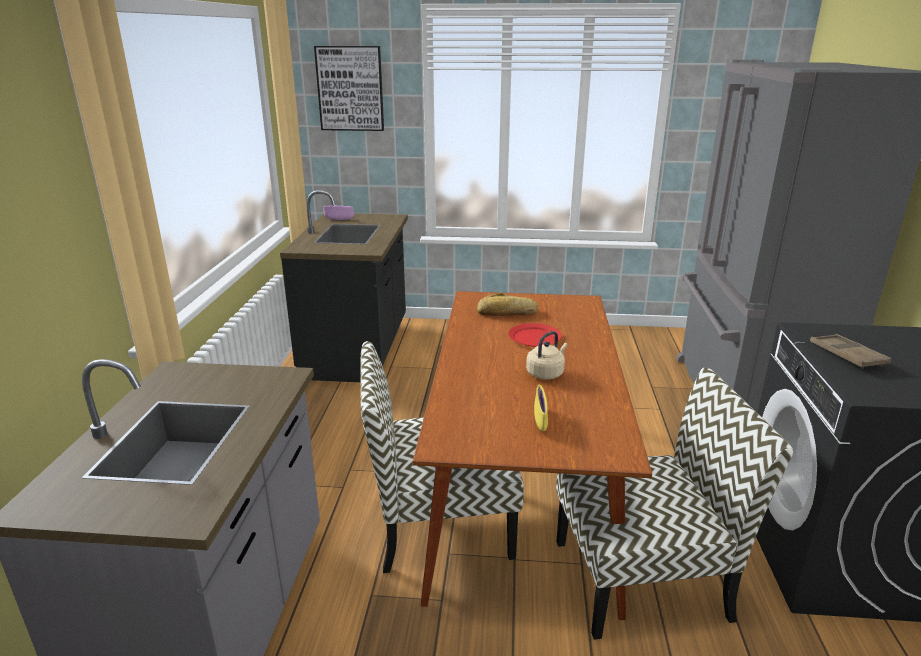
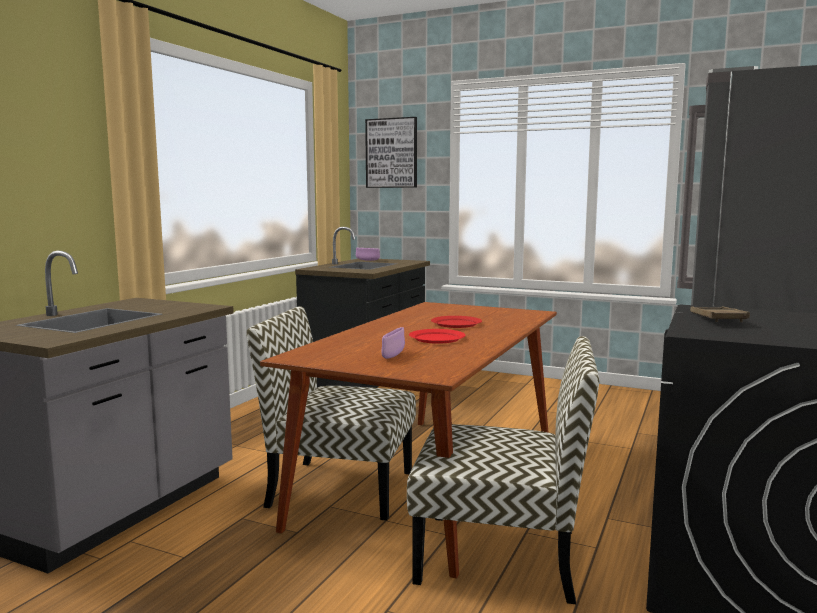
camera: 20 degrees right, 15 degrees down
(507, 313) = (451, 312): bread -> none
(540, 420) = (393, 356): yellow bowl -> purple bowl
(546, 373) = (437, 338): beige kettle -> red plate

